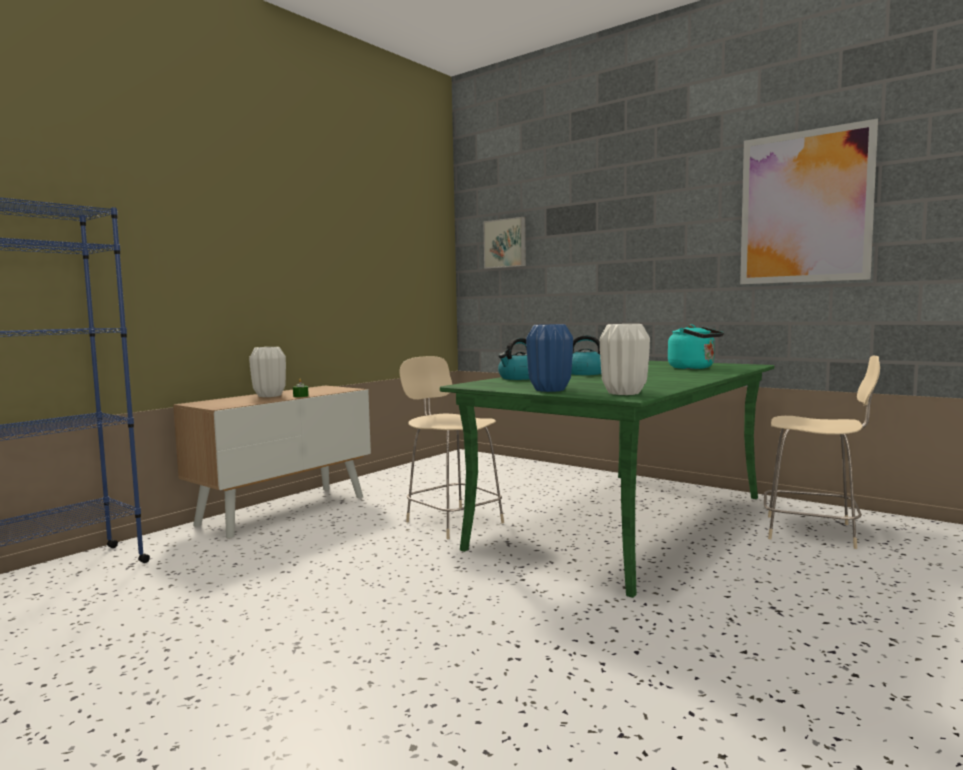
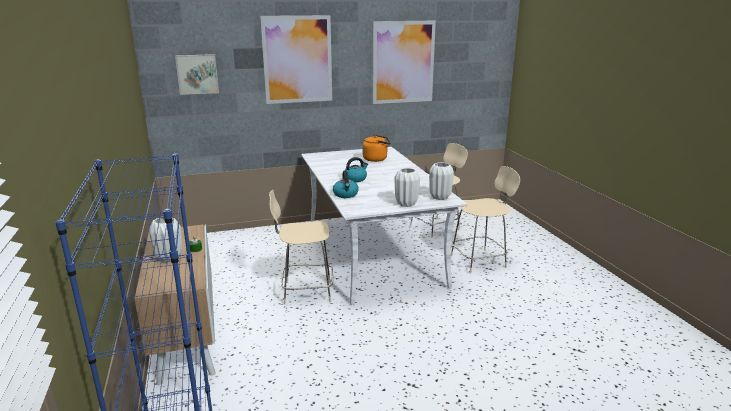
camera: 55 degrees left, 15 degrees up
(550, 390) = (406, 204): blue vase -> white vase
(622, 216) = (297, 59): none -> picture
(625, 522) = (373, 252): green dining table -> white dining table
(694, 368) = (376, 159): turquoise kettle -> orange kettle
(785, 594) = (480, 261): none -> beige chair

